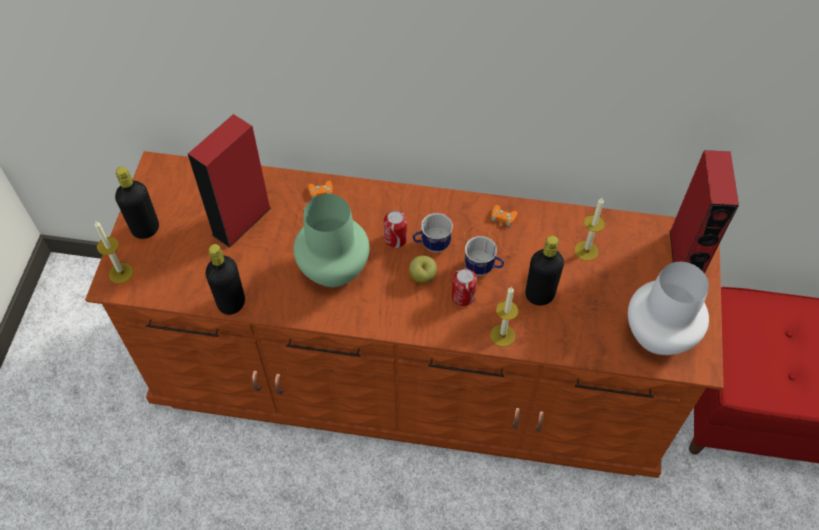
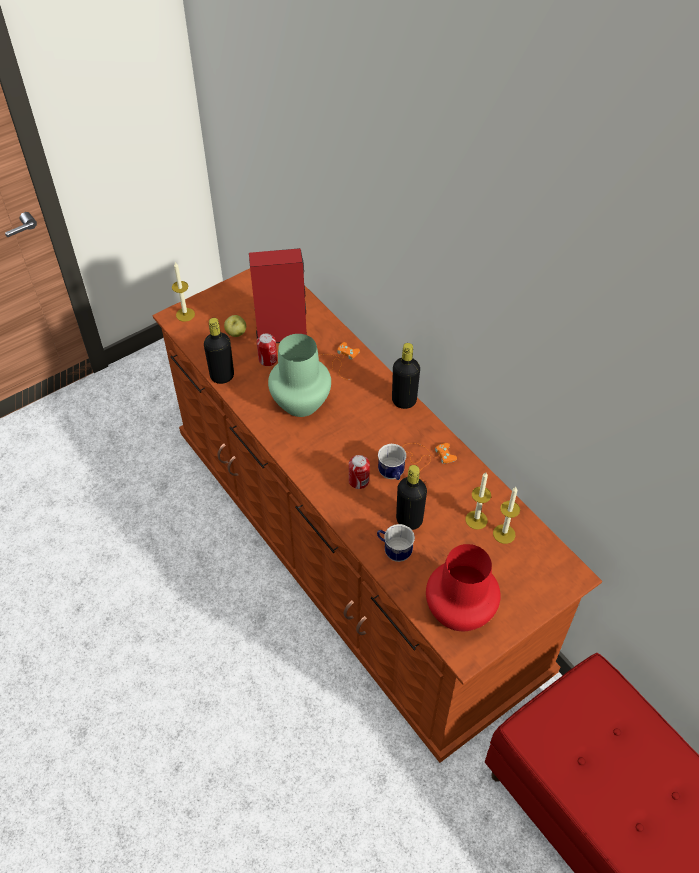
camera: 45 degrees right, 5 degrees down
(145, 229) = (225, 300): black bottle -> black bottle (404, 401)
(395, 239) = (359, 414): can -> can (268, 359)
(422, 276) = (348, 449): apple -> apple (236, 333)
(431, 245) = (377, 435): mug -> mug (394, 551)
(502, 335) = (354, 523): candle -> candle (504, 534)
(657, 334) = (459, 610): white vase -> red vase
(684, 256) = (544, 580): red speaker -> none

